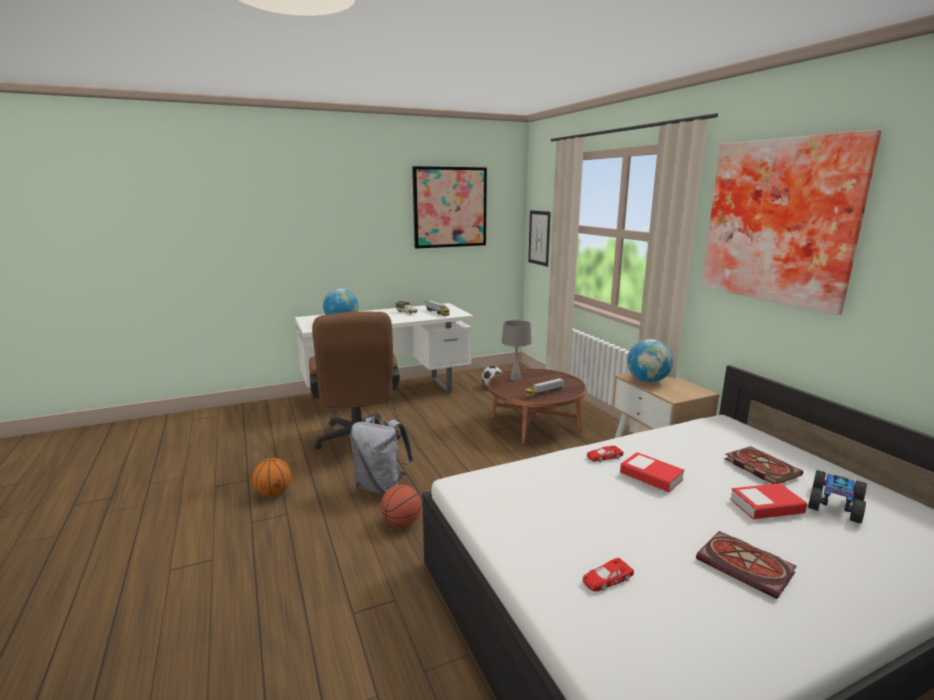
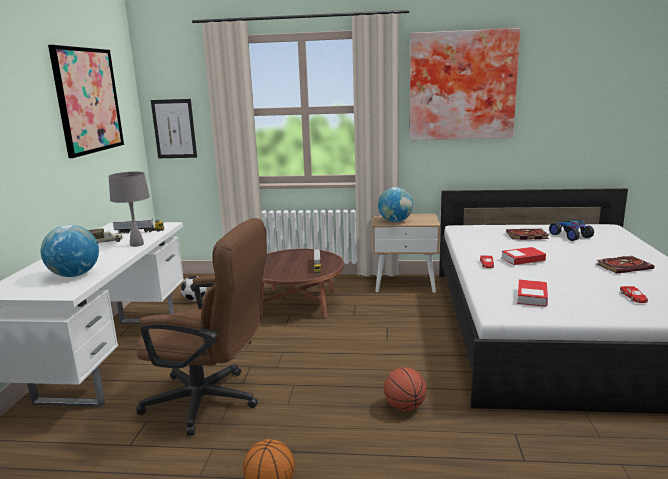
camera: 60 degrees left, 0 degrees up
(381, 487) = (331, 405): grey backpack -> none
(515, 378) = (270, 268): grey table lamp -> grey table lamp (137, 244)
(766, 506) = (568, 247): book -> book (532, 297)

